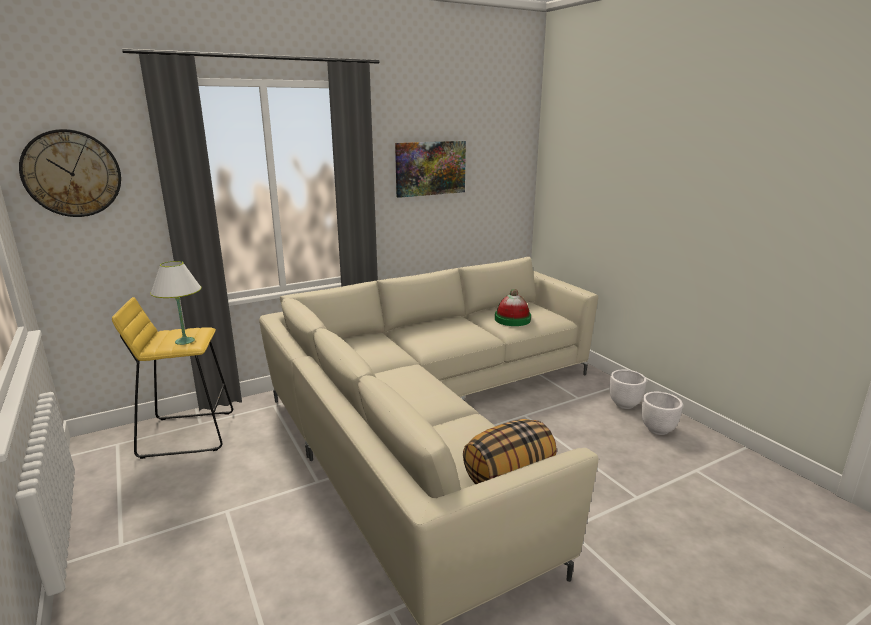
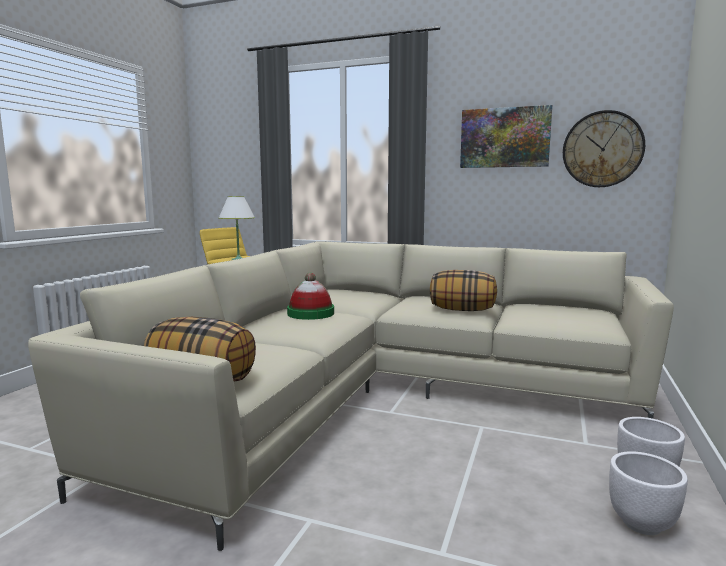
camera: 50 degrees right, 10 degrees down
(72, 173) = (221, 138): wall clock -> wall clock (602, 149)
(466, 331) = (462, 310): none -> pillow
(512, 319) = (538, 315): hat -> hat (310, 313)

